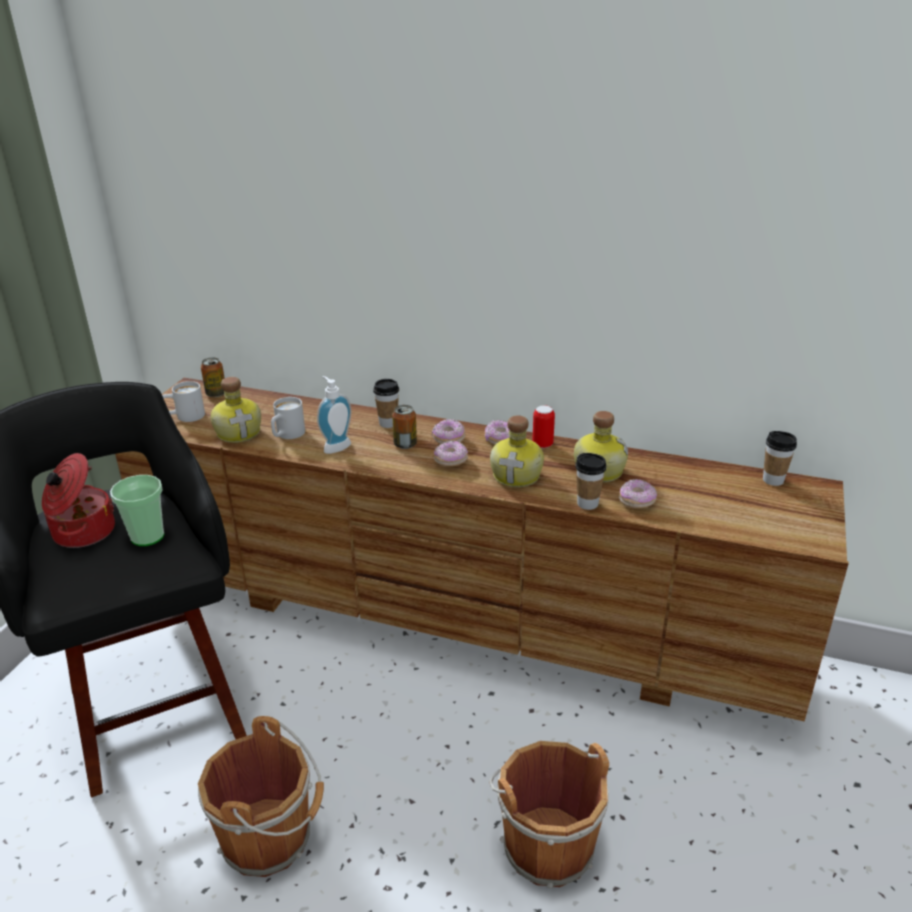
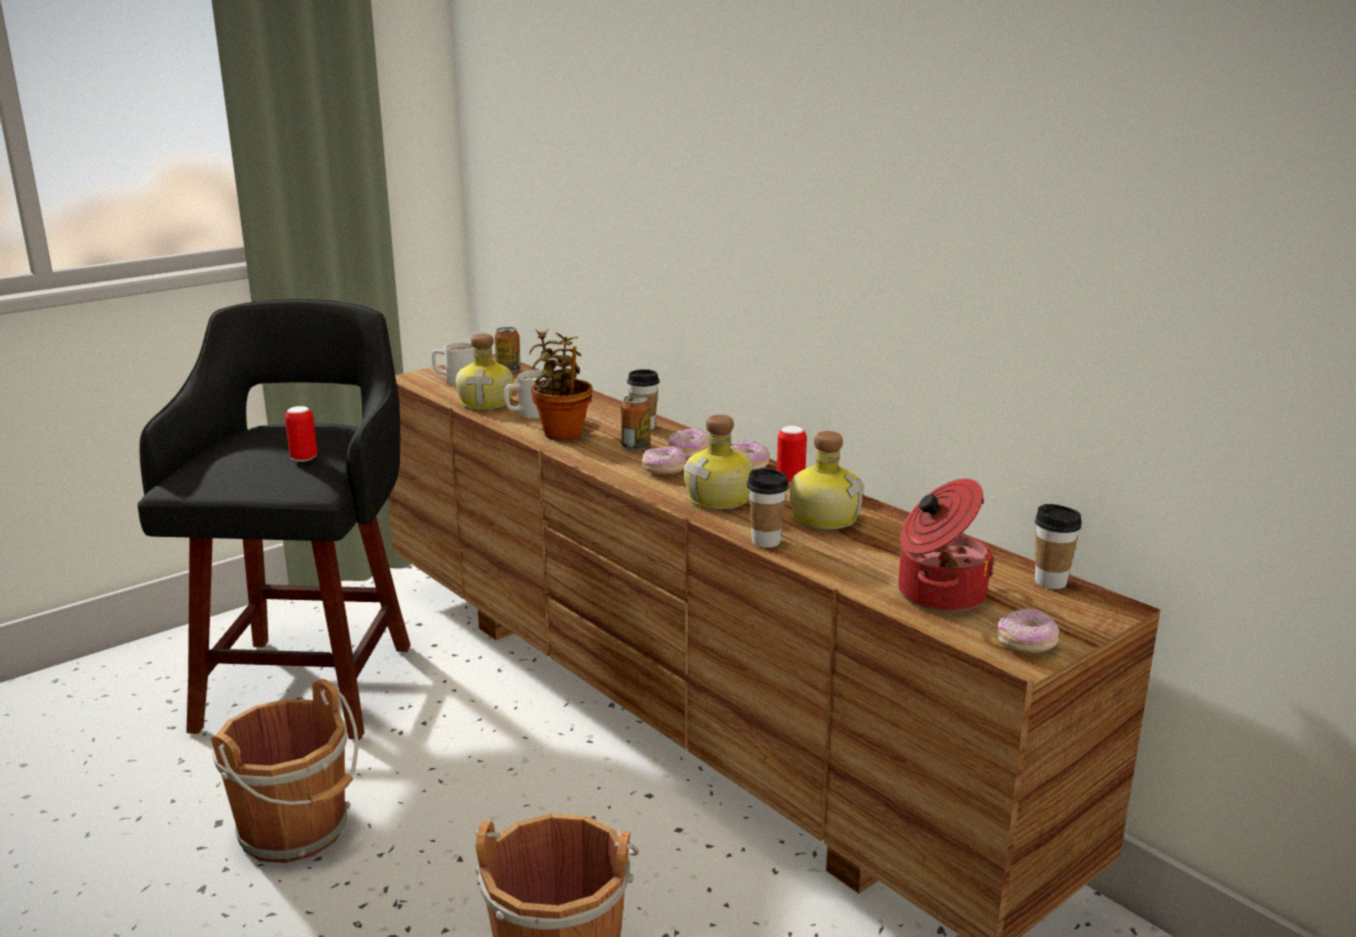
camera: 30 degrees right, 10 degrees down
(82, 532) = (258, 442): cooking pot -> cooking pot (938, 594)
(147, 536) = (304, 458): cup -> can
(335, 446) = (562, 432): soap dispenser -> potted plant
(637, 501) = (830, 555): donut -> donut (1026, 644)

